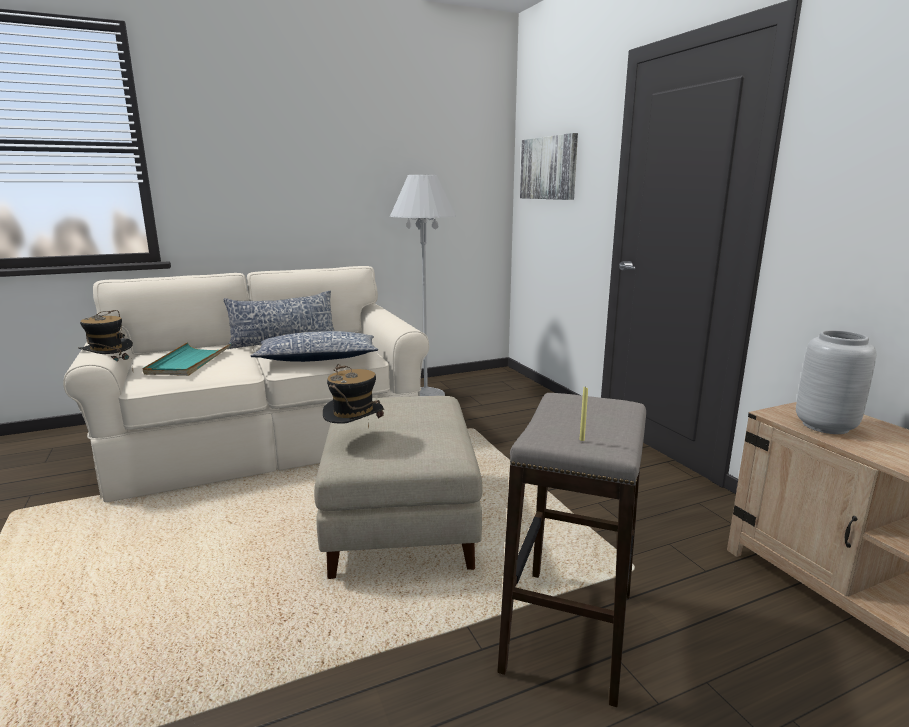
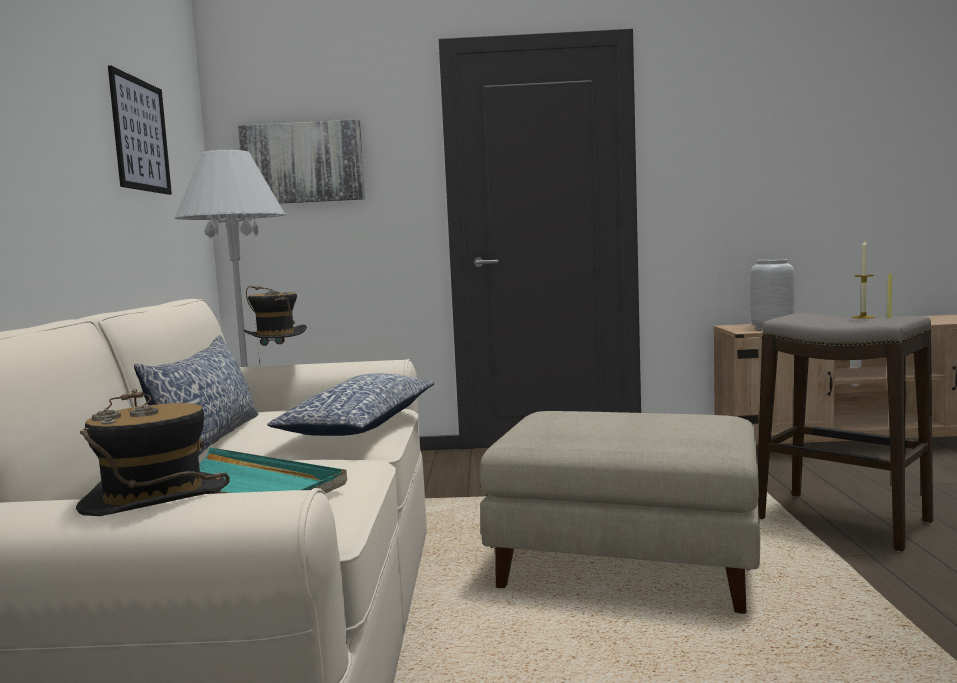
camera: 65 degrees left, 10 degrees down
(355, 440) = (672, 438): hat -> hat (278, 367)
(418, 160) = (140, 135): none -> picture
(605, 430) = (863, 317): none -> candle

